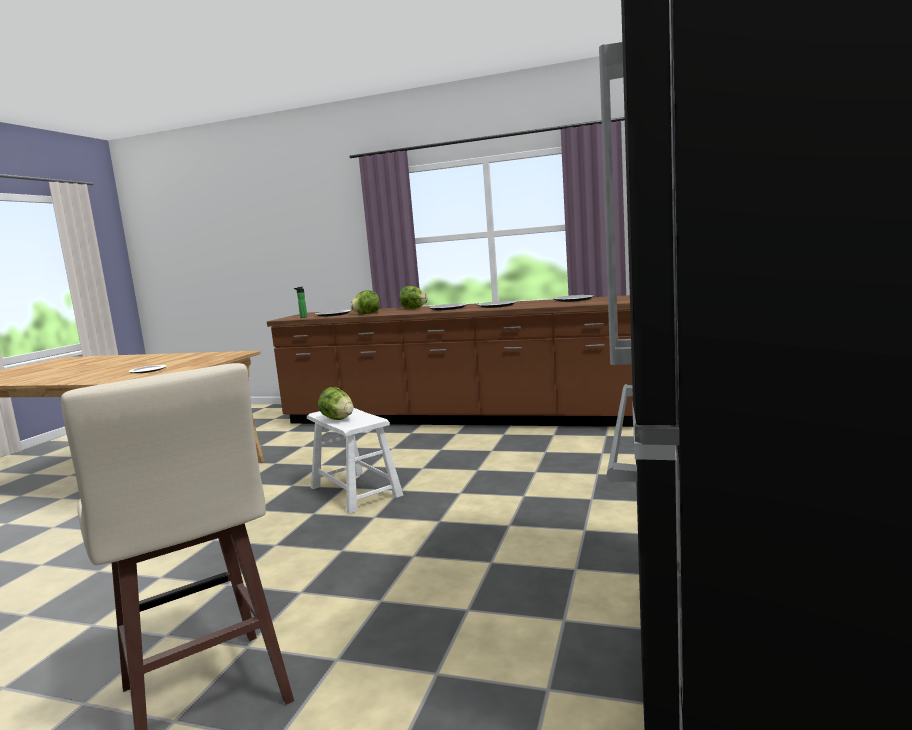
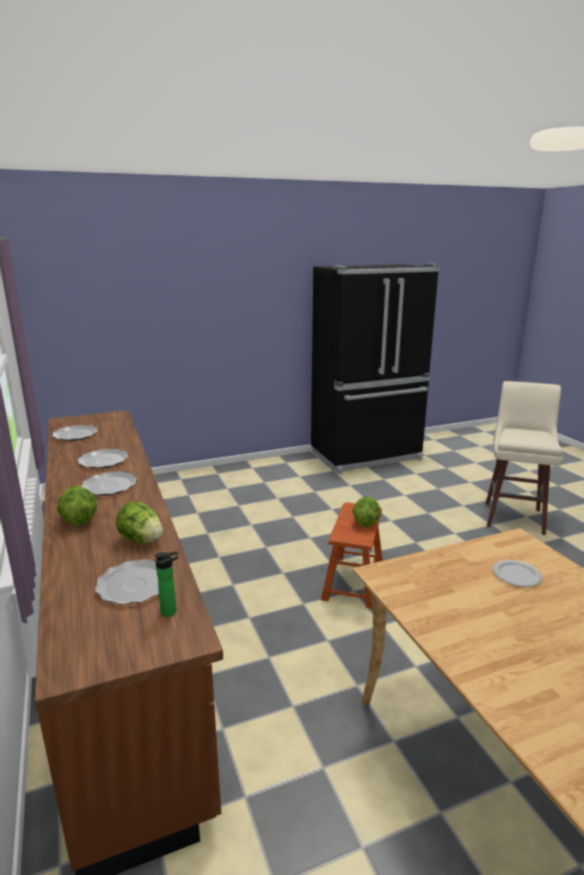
camera: 130 degrees left, 10 degrees up
(355, 491) = (353, 581): white stool -> brown stool

